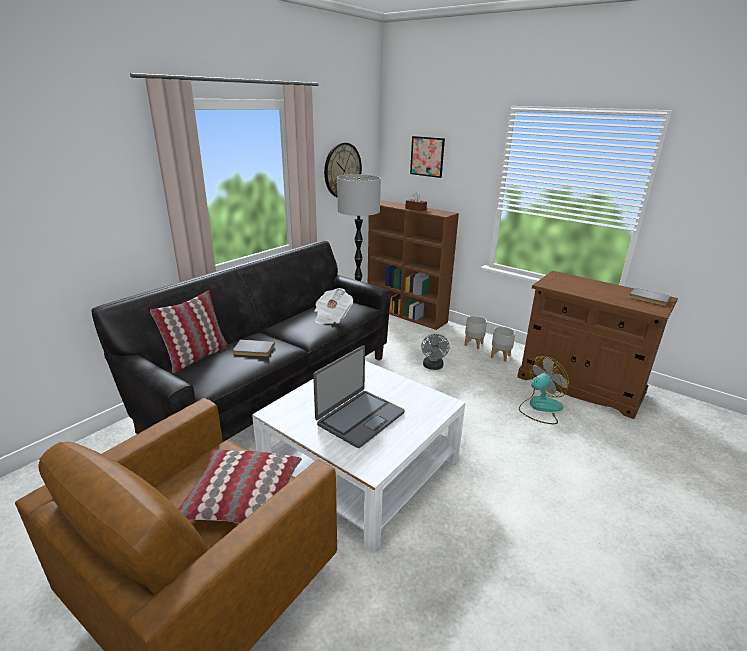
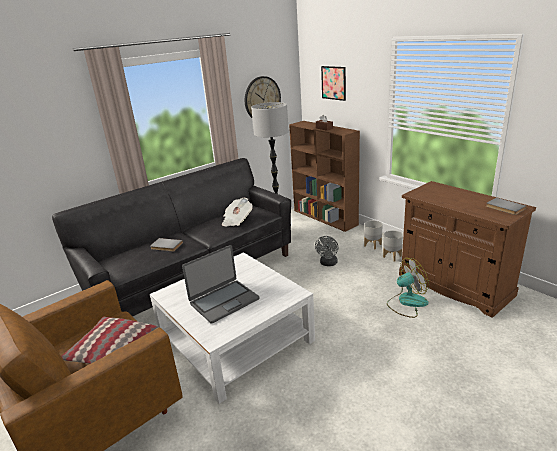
camera: 15 degrees right, 0 degrees up
(197, 357) = (126, 250): pillow -> none

